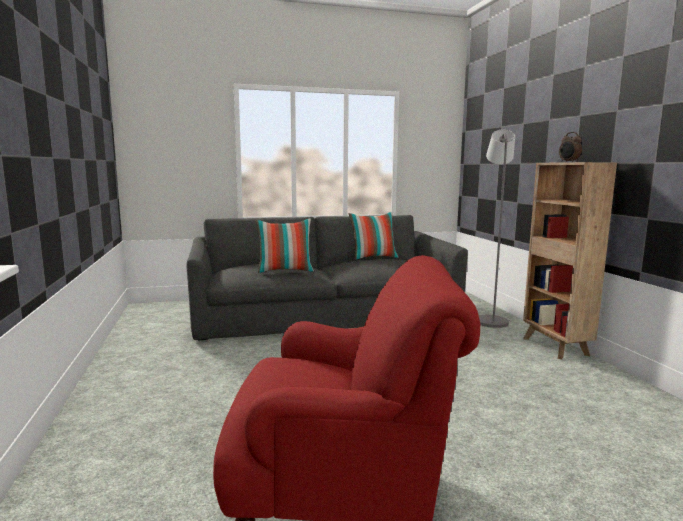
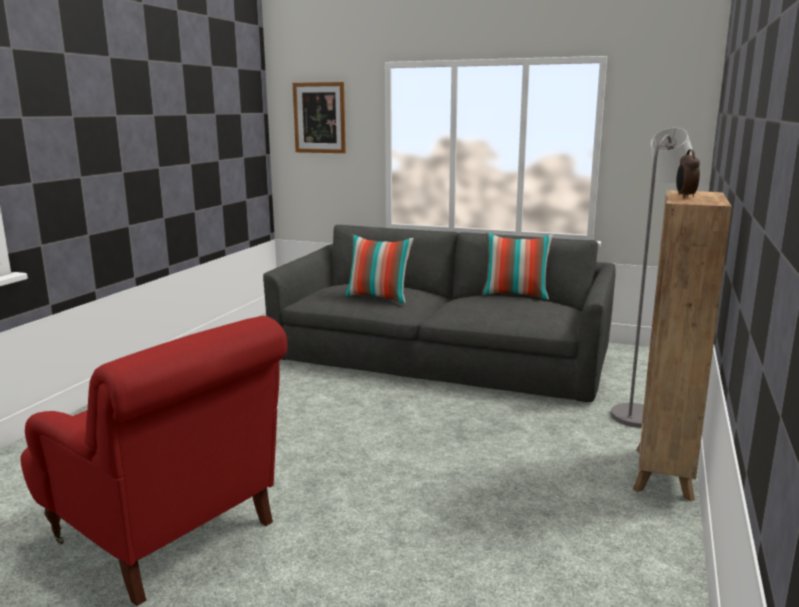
camera: 35 degrees right, 5 degrees up
(170, 128) = (319, 118): none -> picture

